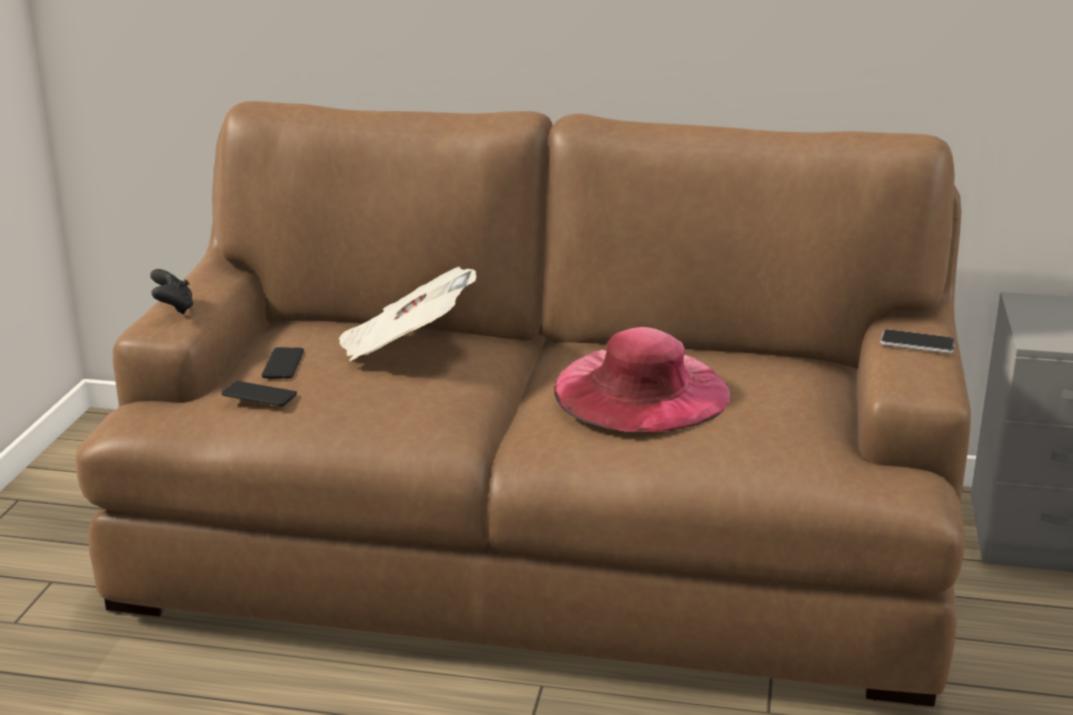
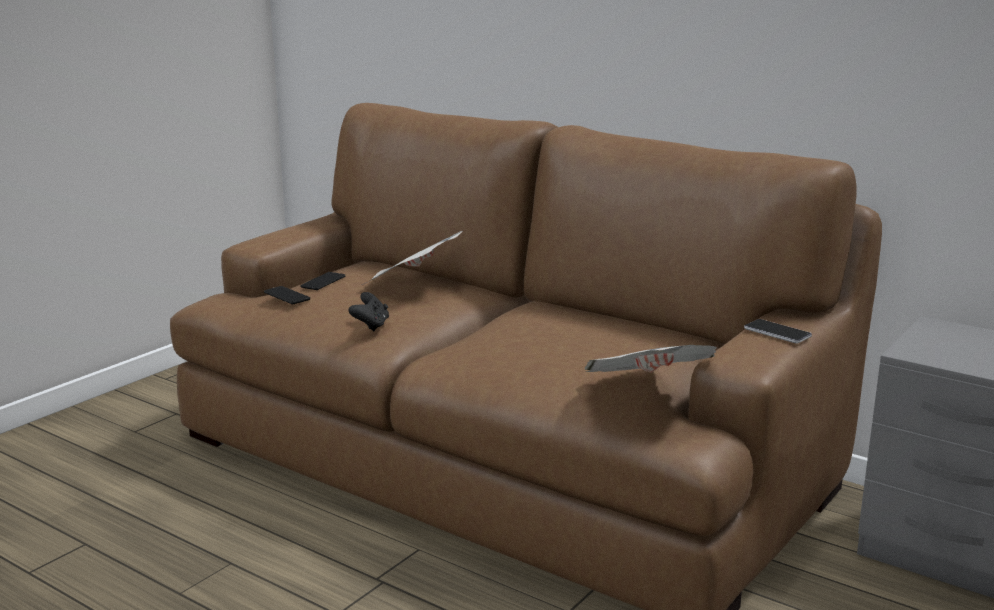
camera: 25 degrees right, 5 degrees down
(174, 309) = (273, 235): black game controller -> black game controller (371, 326)
(641, 390) = (544, 336): pink hat -> none
(830, 444) = (646, 394): none -> newspaper

